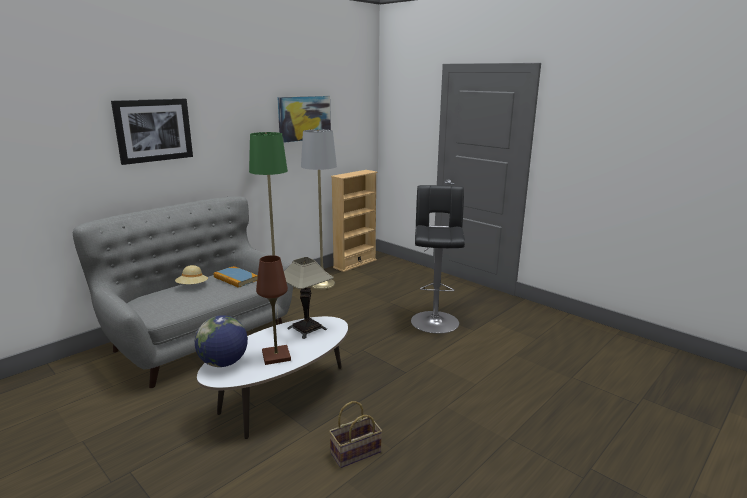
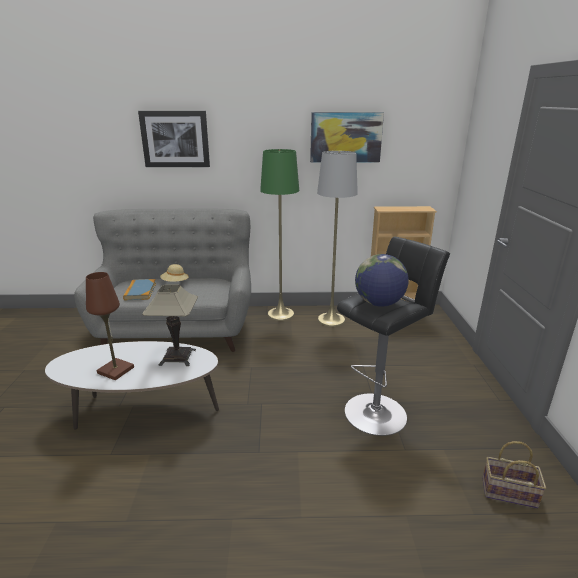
camera: 45 degrees right, 5 degrees up
(223, 363) = (83, 356): globe -> globe (379, 303)
(236, 279) = (207, 287): book -> book (140, 291)
(355, 453) = (99, 501): basket -> basket (507, 493)

